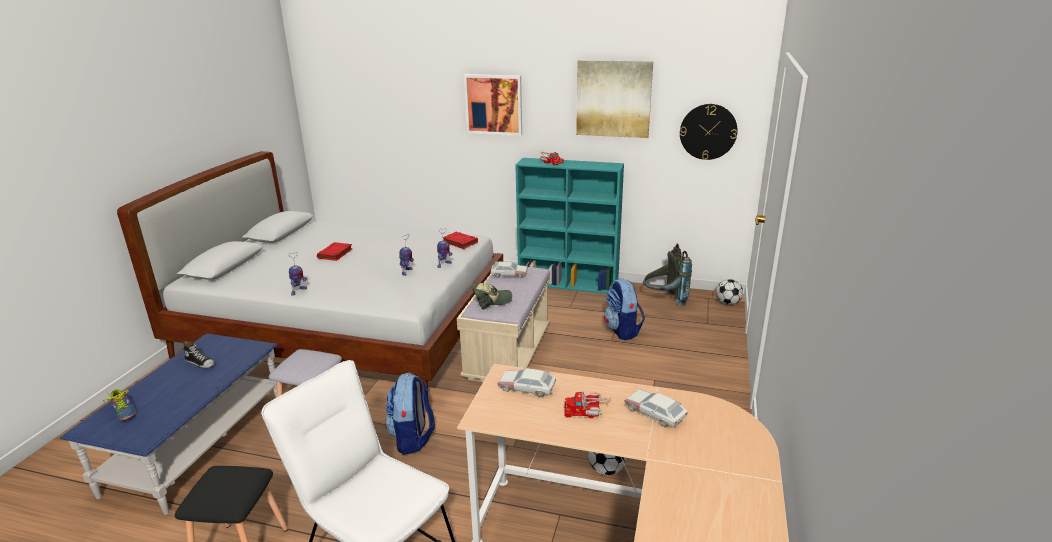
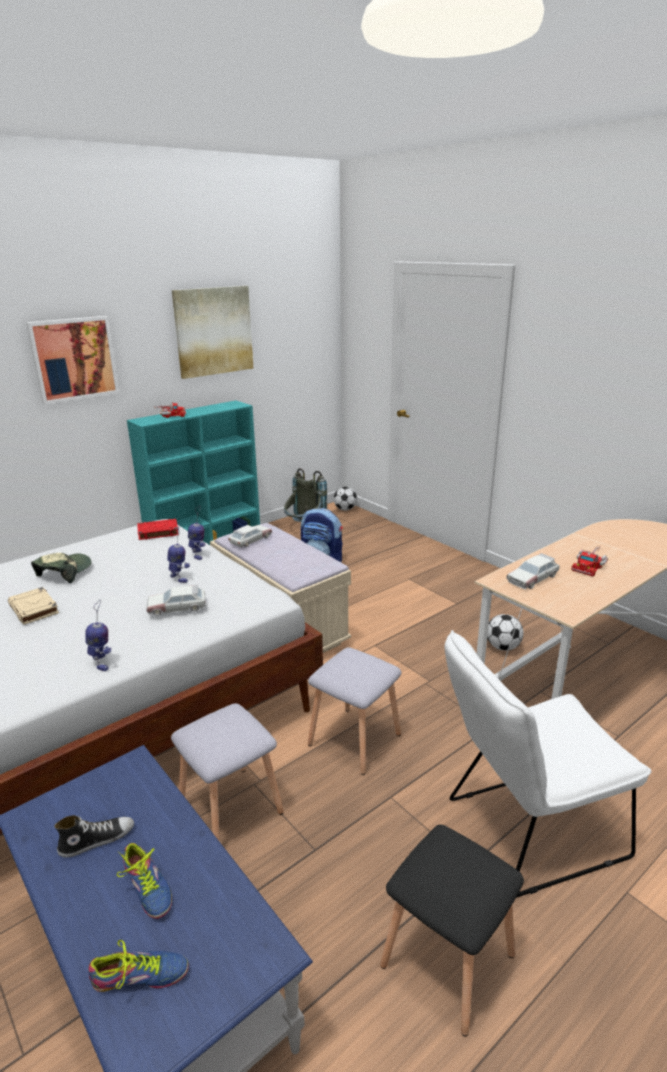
camera: 55 degrees left, 0 degrees up
(173, 389) = (145, 889): none -> shoe
(335, 254) = (34, 609): red book -> beige book
(412, 438) = (356, 739): backpack -> grey stool
(491, 300) = (292, 564): cap -> cap (64, 572)
(655, 413) = (610, 545): toy car -> toy car (177, 607)
(708, 131) = (299, 352): wall clock -> none

